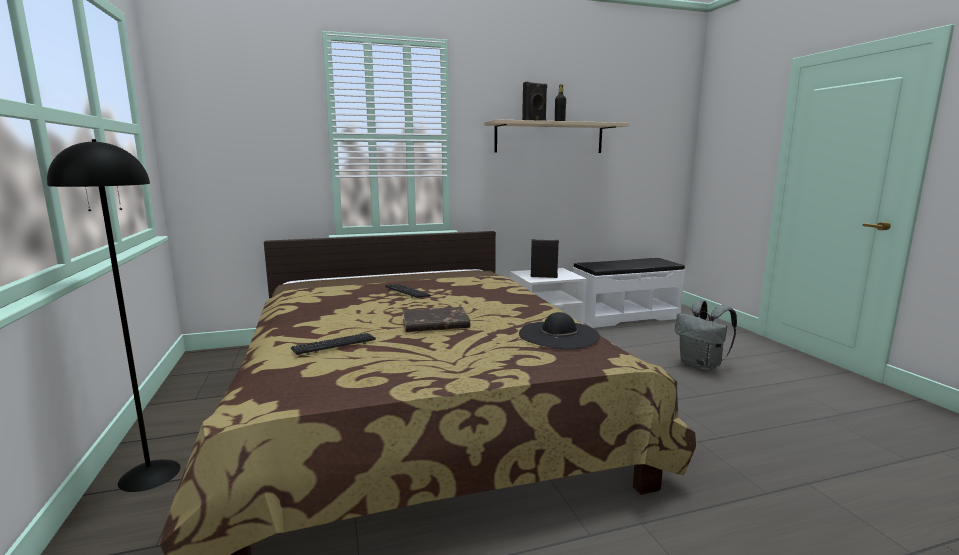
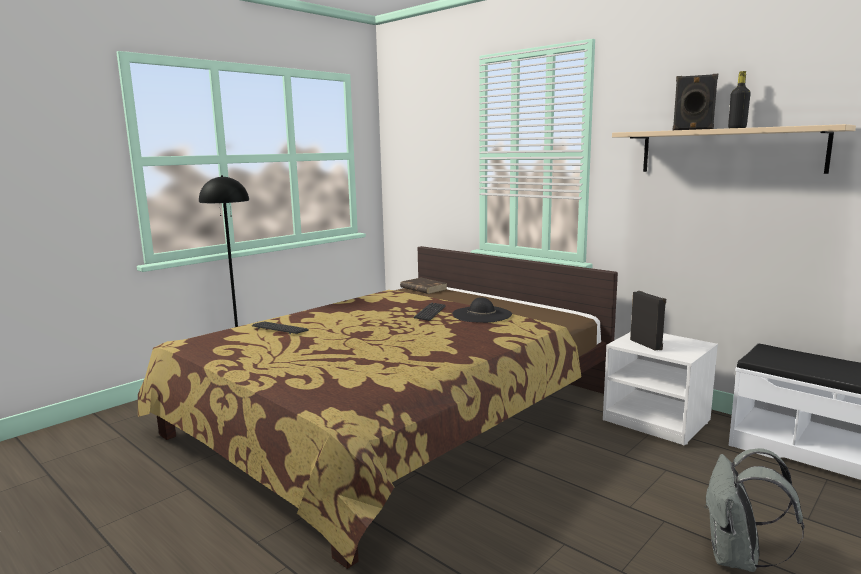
camera: 60 degrees right, 0 degrees up
(434, 324) = (353, 338): brown book -> brown book (423, 288)
(558, 335) = (373, 379): black hat -> black hat (482, 314)

